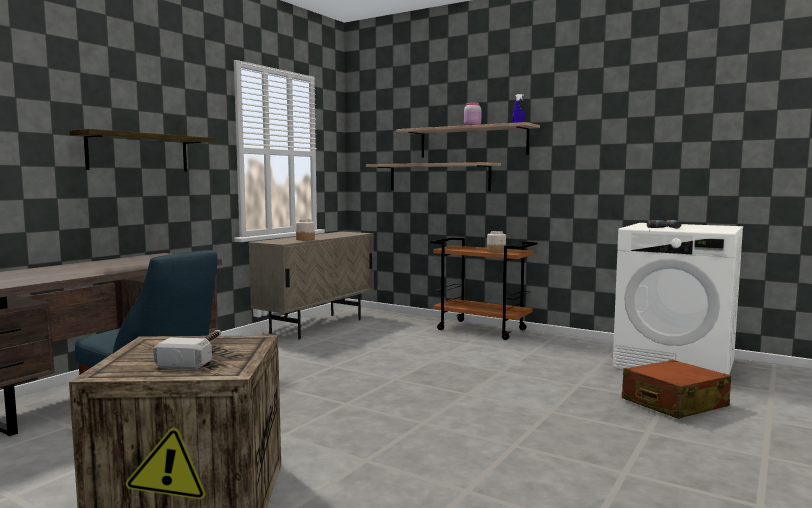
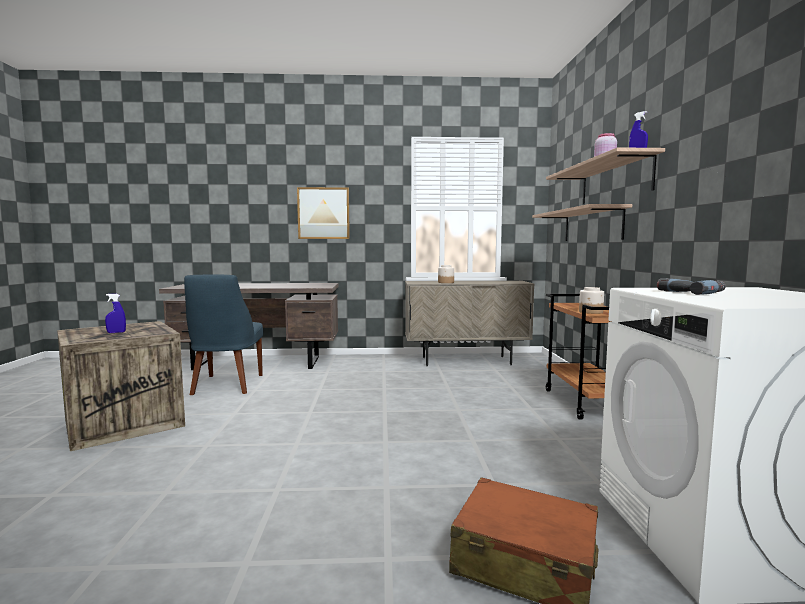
camera: 55 degrees right, 0 degrees up
(138, 152) = (323, 213): shelf -> picture
(199, 355) = (116, 332): hammer -> blue spray bottle

